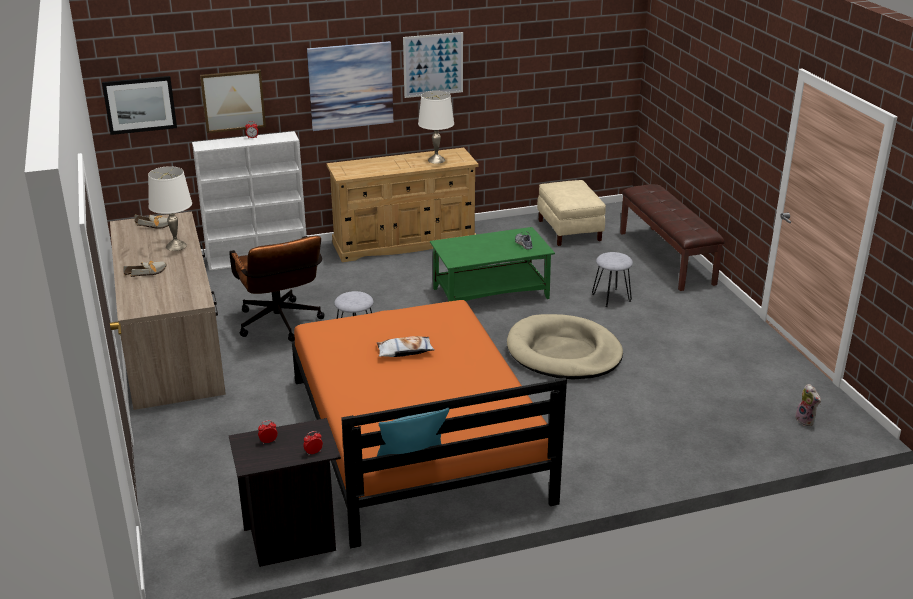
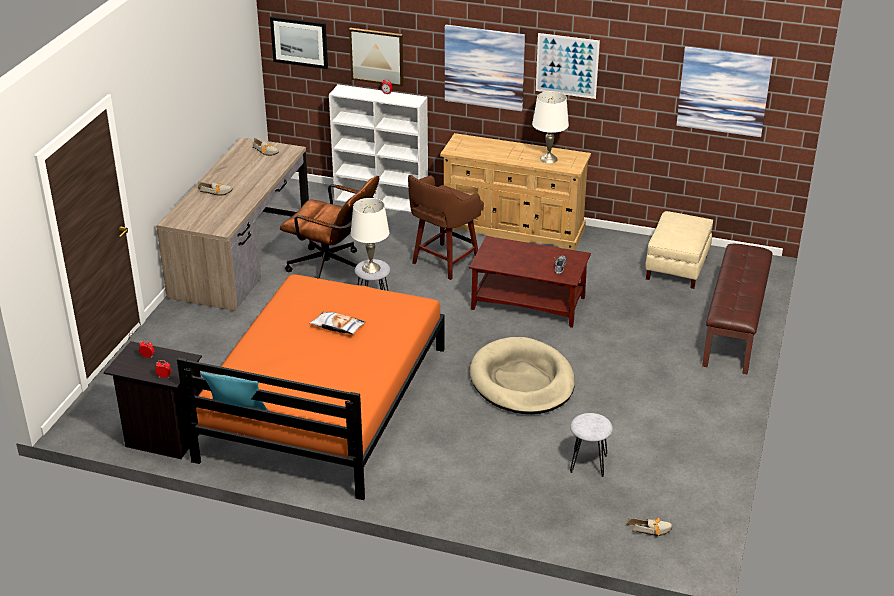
camera: 35 degrees right, 5 degrees up
(176, 246) = (259, 175): white table lamp -> white table lamp (371, 268)
(281, 325) = (333, 269): brown office chair -> brown office chair turned 75 degrees counterclockwise
(378, 286) = (444, 262): none -> brown stool
(490, 293) = (527, 303): green coffee table -> brown coffee table
(575, 56) = (723, 91): none -> picture
(611, 298) = (628, 348): grey stool -> grey stool (588, 463)
(806, 420) = (652, 530): plush toy -> shoe

